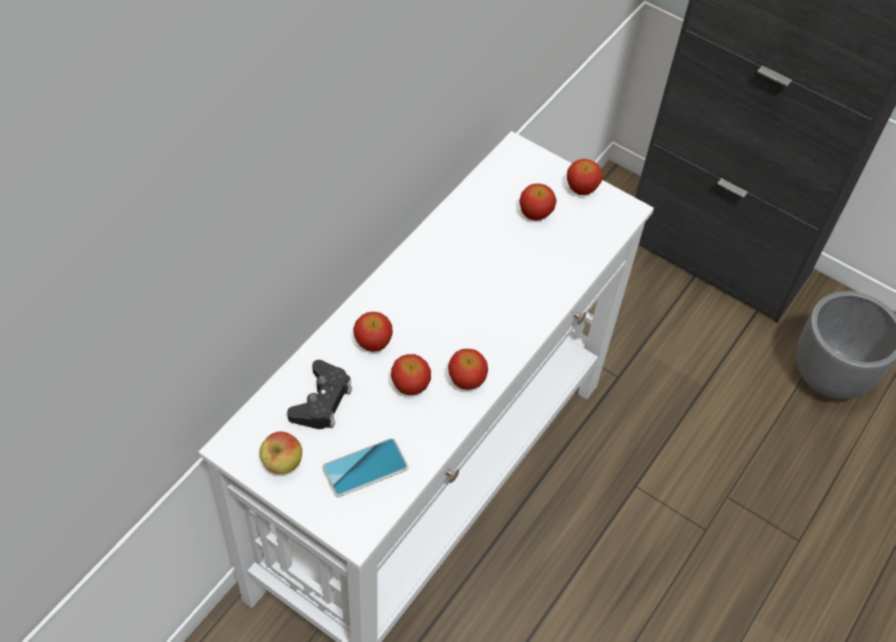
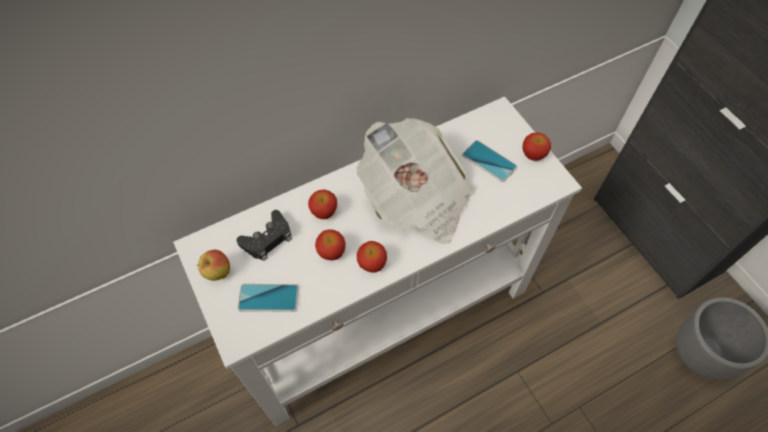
camera: 30 degrees right, 5 degrees up
(475, 286) = (416, 198): none -> newspaper
(535, 213) = (489, 161): apple -> phone

